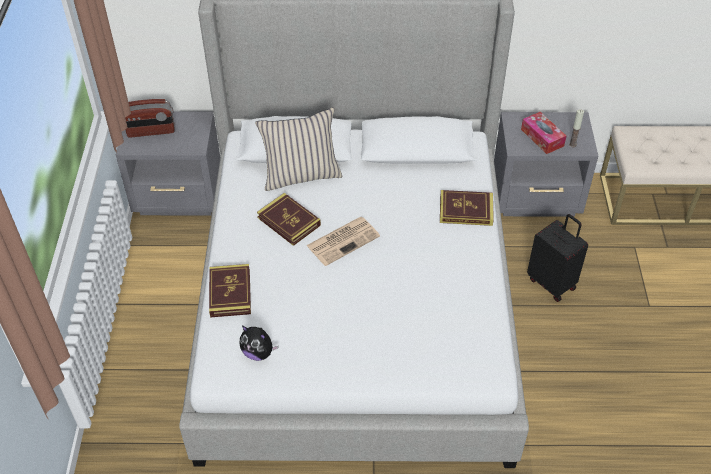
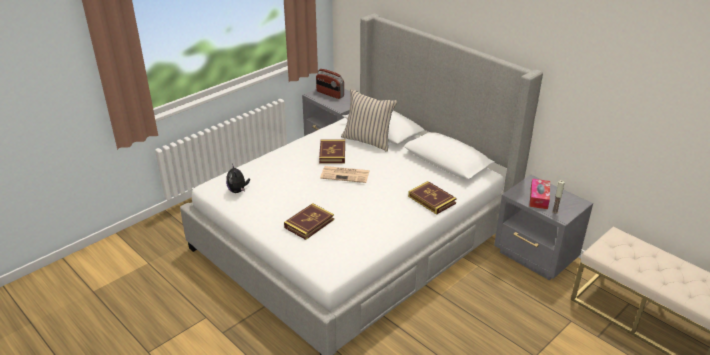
camera: 45 degrees right, 15 degrees down
(230, 293) = (262, 163): book -> book (309, 223)
(552, 283) = (483, 301): black suitcase -> none

